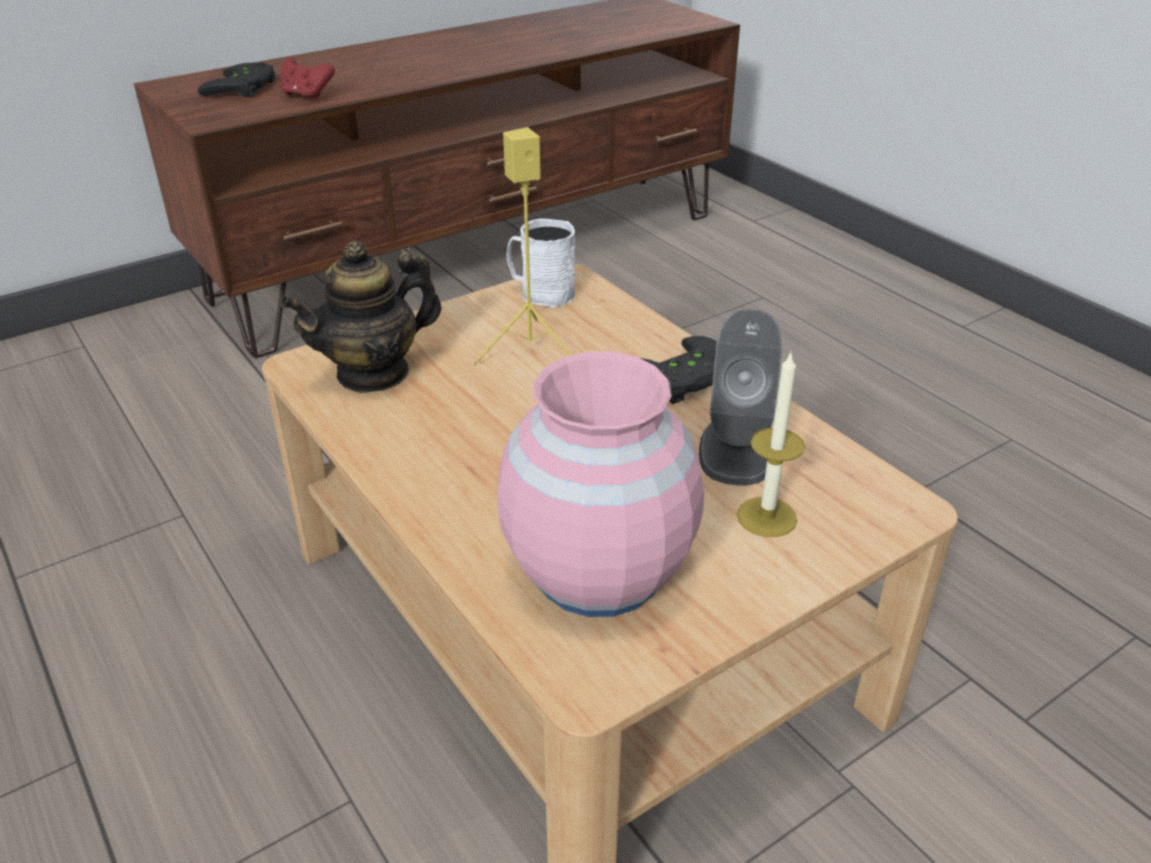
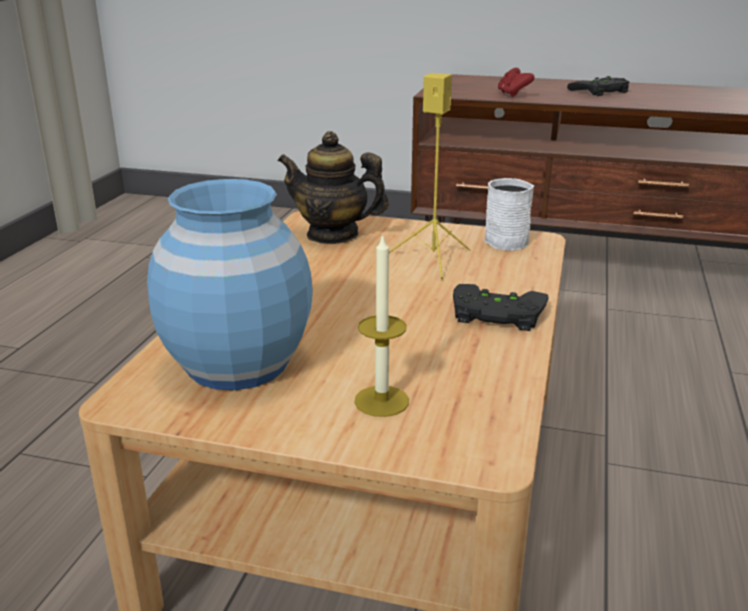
camera: 50 degrees right, 10 degrees down
(244, 88) = (488, 85): black game controller -> black game controller (601, 91)
(597, 571) = (238, 363): pink vase -> blue vase
(736, 450) = (443, 362): grey speaker -> none

